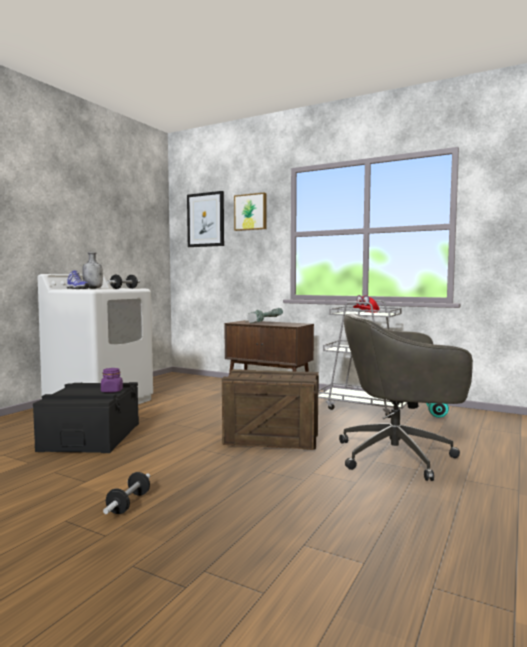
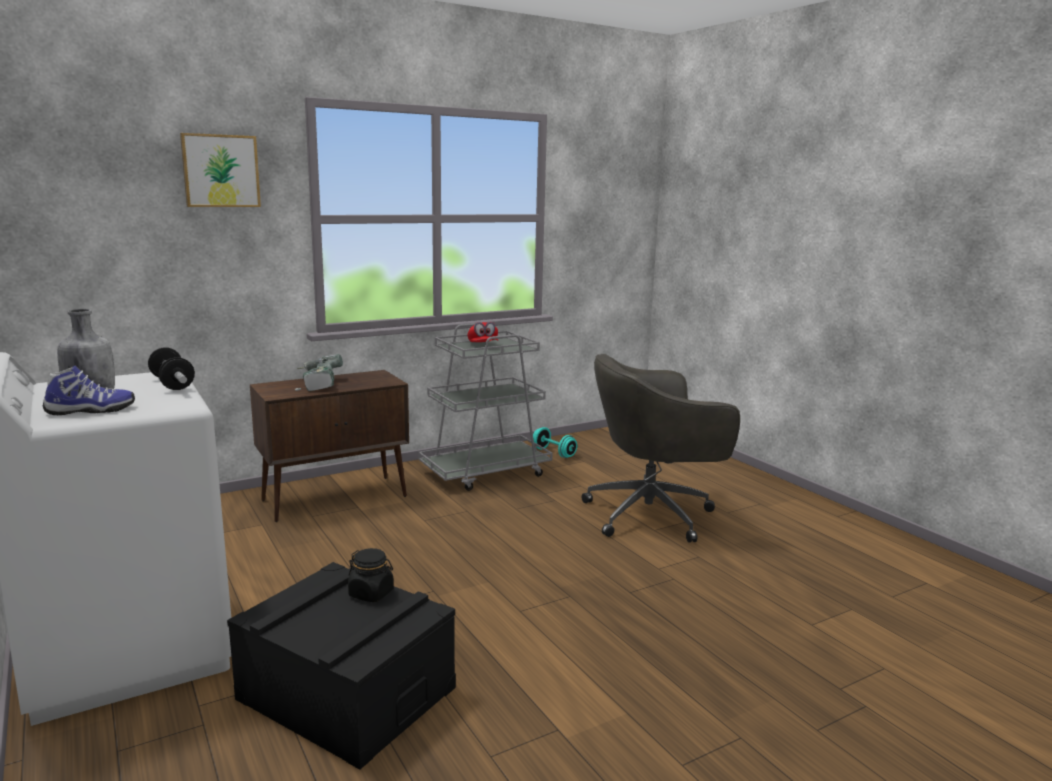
camera: 60 degrees left, 10 degrees up
(112, 391) = (371, 593): purple jar -> black jar
(129, 504) = (662, 704): dumbbell -> none
(206, 220) = (96, 177): picture -> none
(272, 438) = (531, 555): crate -> none
(399, 456) = (652, 514): grey office chair -> grey office chair turned 45 degrees clockwise

